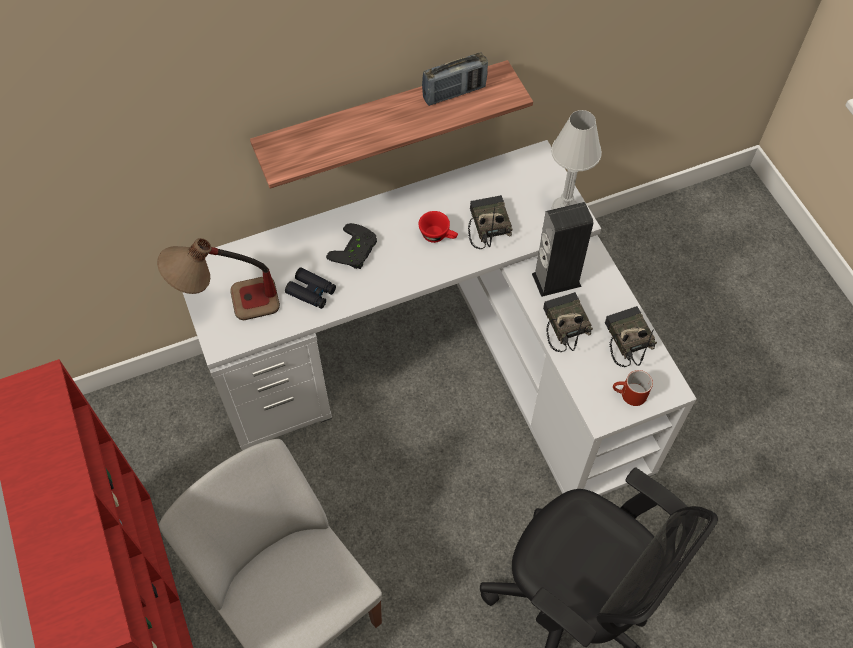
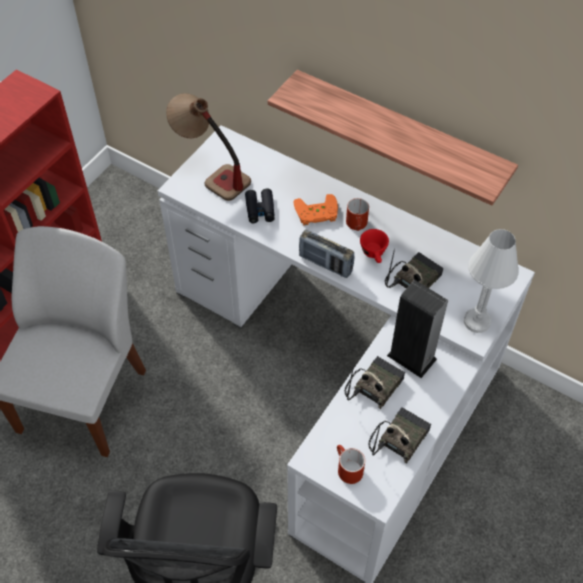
camera: 55 degrees right, 5 degrees down
(356, 251) = (316, 214): black game controller -> orange game controller
(396, 228) = (357, 225): none -> red mug
(454, 93) = (450, 151): radio -> radio (325, 264)

